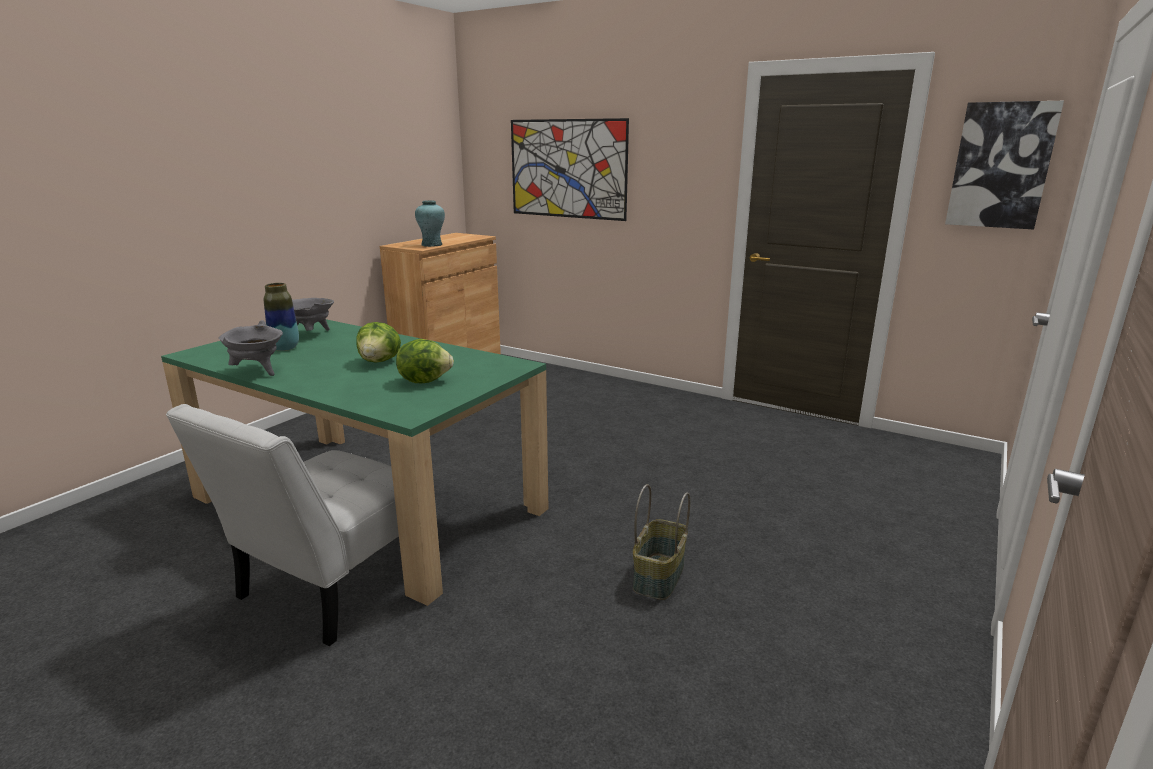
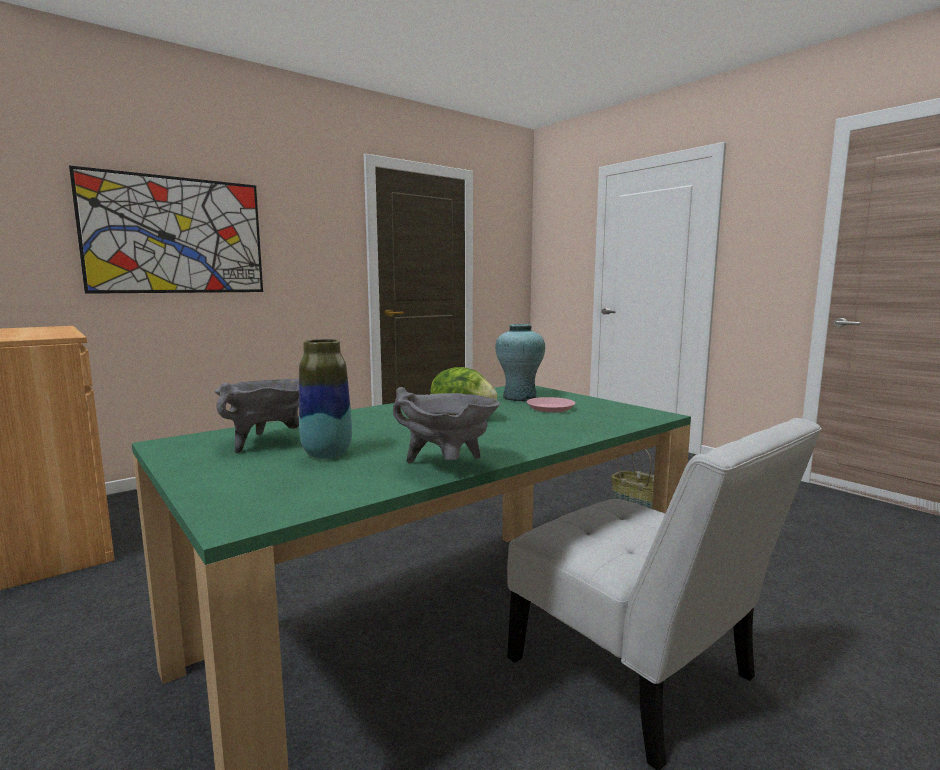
camera: 70 degrees left, 10 degrees down
(425, 380) = (550, 408): lettuce -> pink plate
(431, 245) = (53, 334): turquoise vase -> turquoise vase (519, 397)
(1001, 165) = (507, 242): picture -> none

